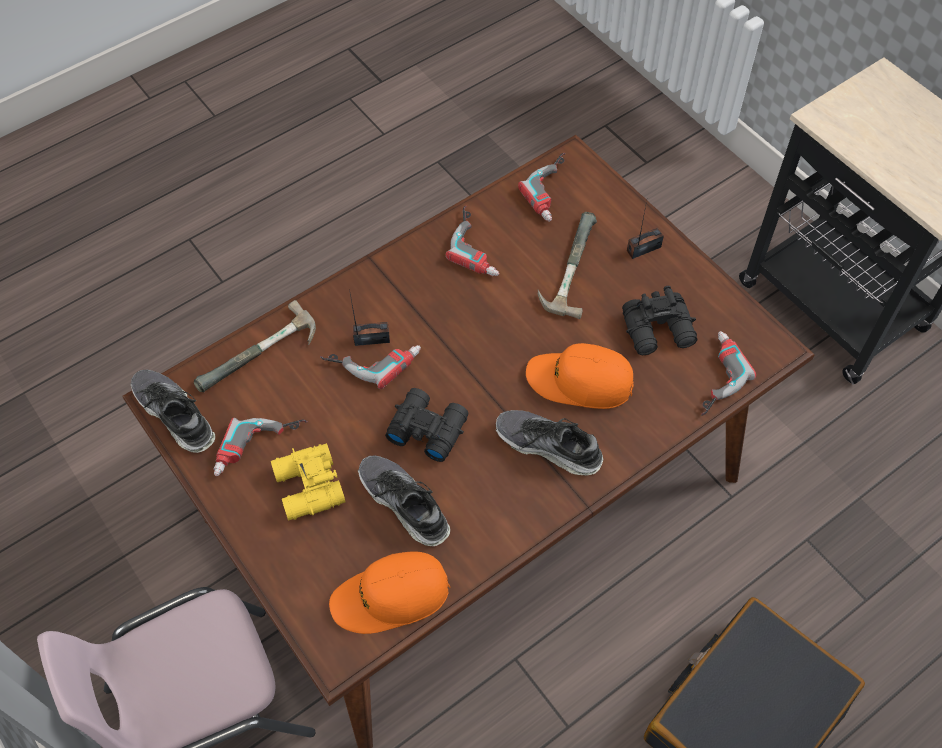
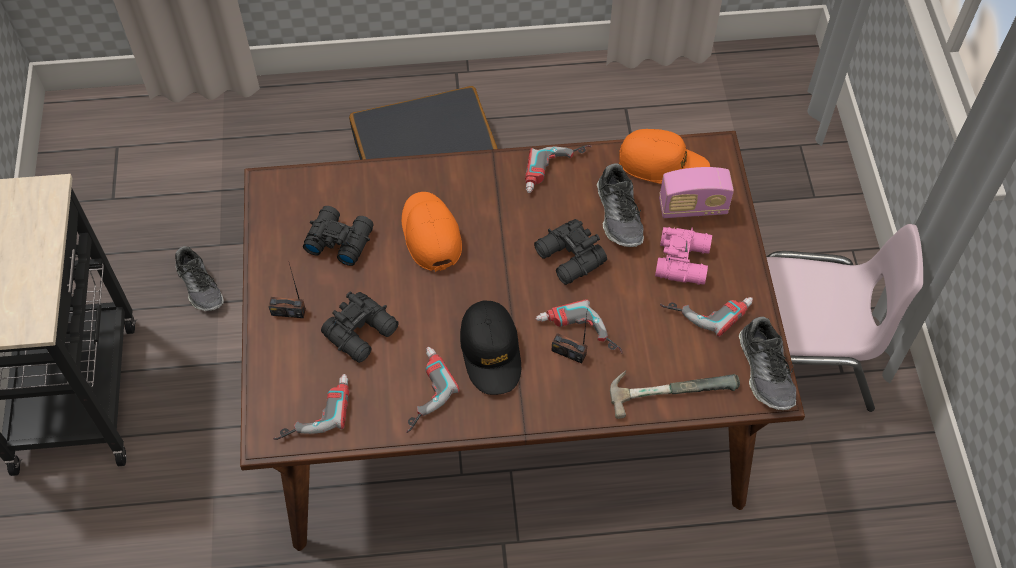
camera: 150 degrees left, 0 degrees up
(308, 489) = (684, 260): yellow binoculars -> pink binoculars
(328, 558) = (693, 207): none -> radio
(442, 305) = (491, 352): none -> black cap
(548, 446) = (490, 201): shoe -> shoe (200, 286)
(566, 265) = (363, 332): hammer -> black binoculars
(579, 381) = (430, 234): orange cap -> orange cap turned 150 degrees counterclockwise
(712, 375) = (332, 189): power drill -> power drill (557, 172)

